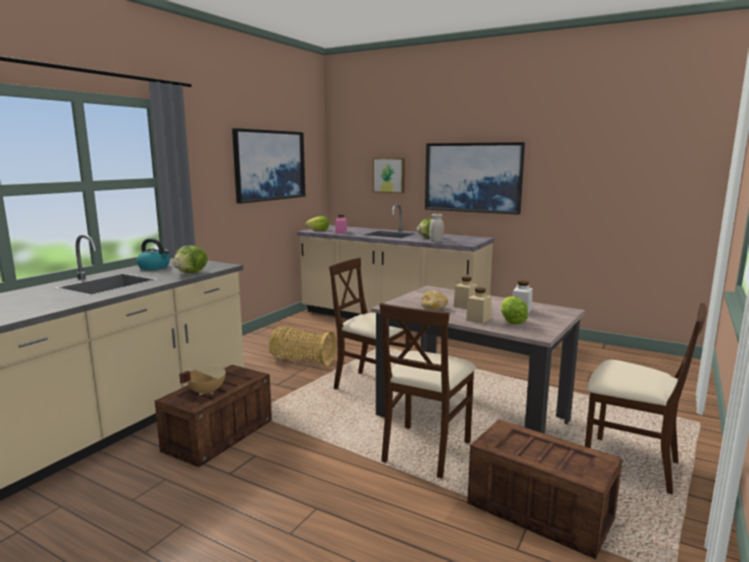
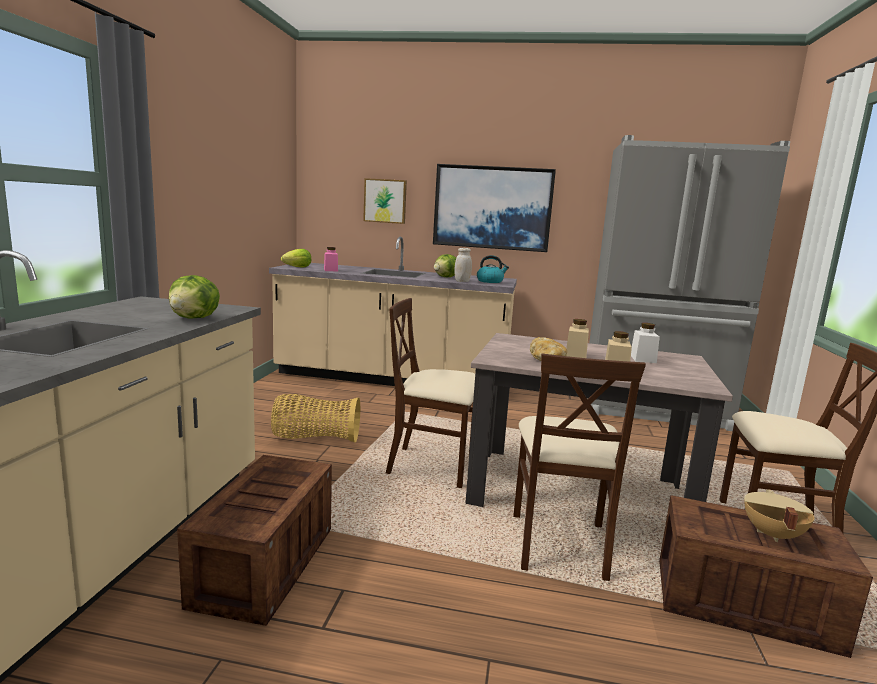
camera: 20 degrees left, 0 degrees up
(154, 267) = (119, 311): kettle -> kettle (490, 281)
(206, 392) = (255, 502): beige cooking pot -> beige cooking pot (771, 534)
(269, 165) = (240, 175): picture -> none
(511, 321) = (654, 372): lettuce -> none
(612, 359) = (654, 410): none -> grey fridge

